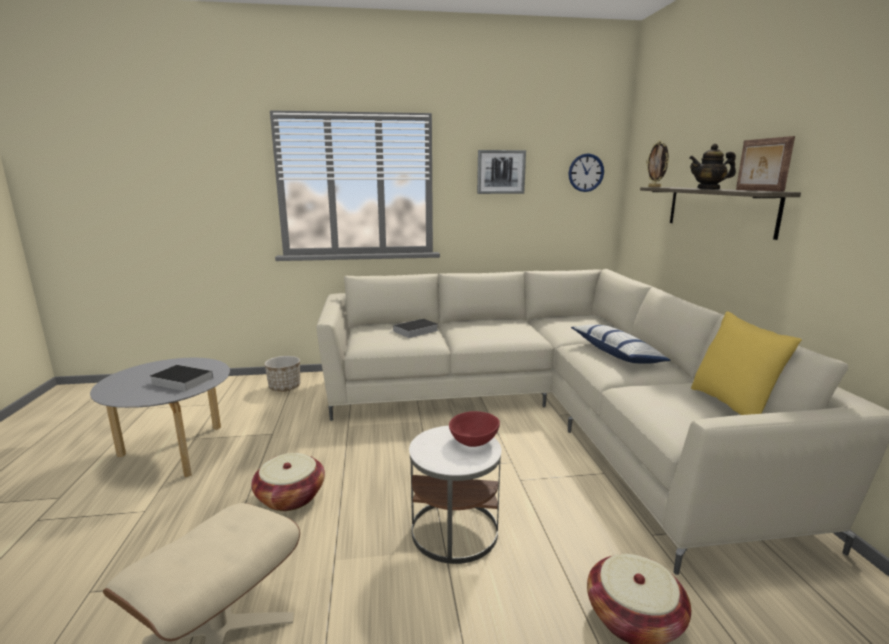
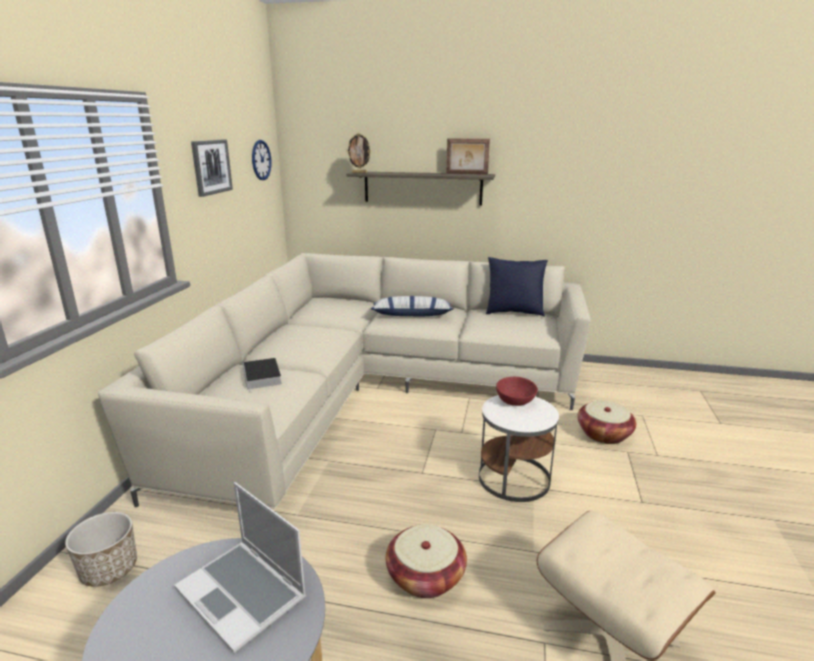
camera: 70 degrees left, 5 degrees up
(180, 381) = (243, 594): book -> laptop
(708, 189) = (426, 173): teapot -> none
(732, 405) = (514, 312): yellow pillow -> blue pillow

